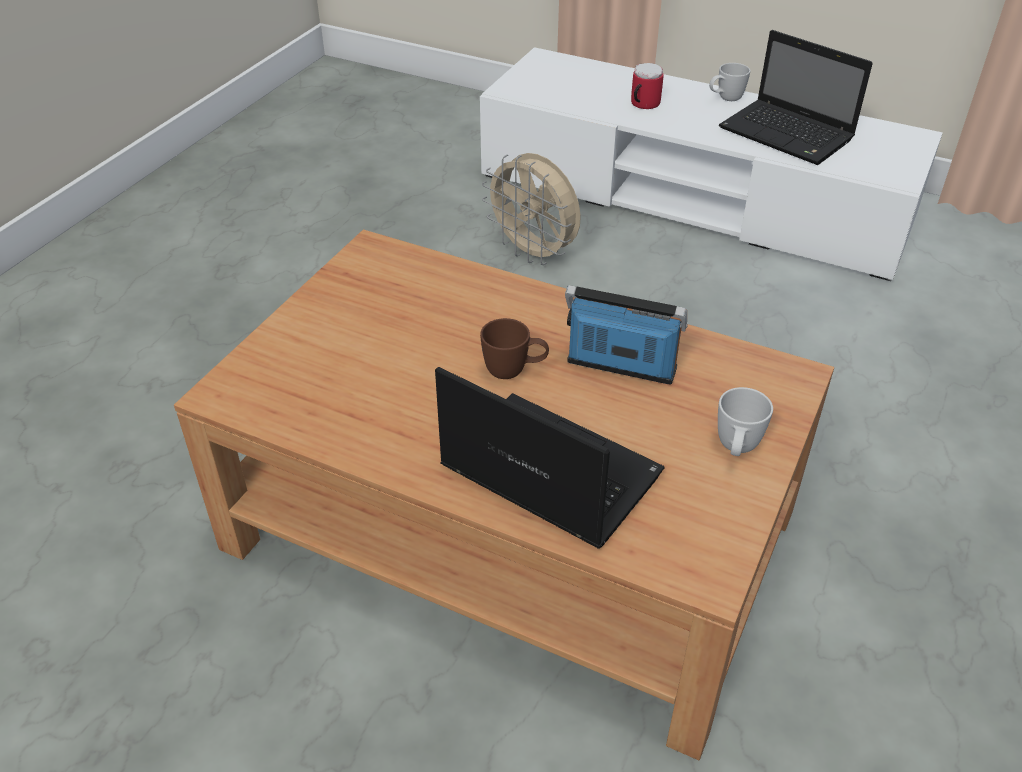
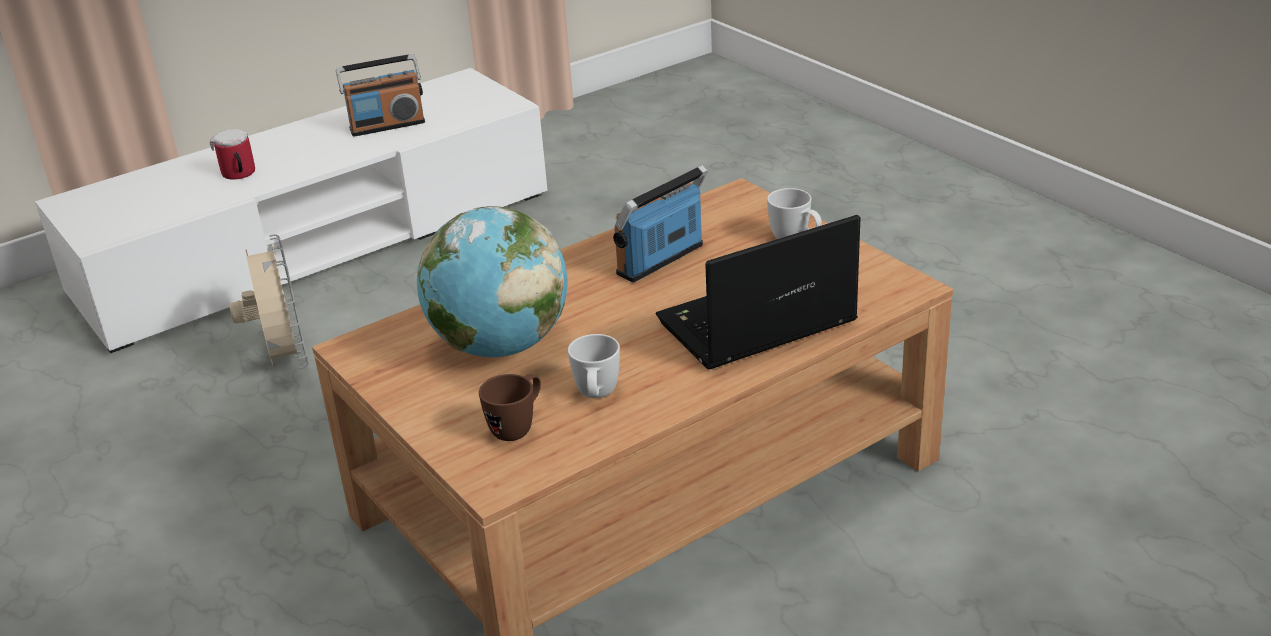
camera: 60 degrees left, 10 degrees down
(414, 322) = (500, 346): none -> globe
(514, 371) = (620, 310): brown mug -> brown mug (518, 427)
(534, 253) = (284, 360): beige fan -> beige fan turned 90 degrees counterclockwise
(725, 99) = (291, 134): white mug -> white mug (596, 397)
(788, 135) = (387, 126): laptop -> radio

